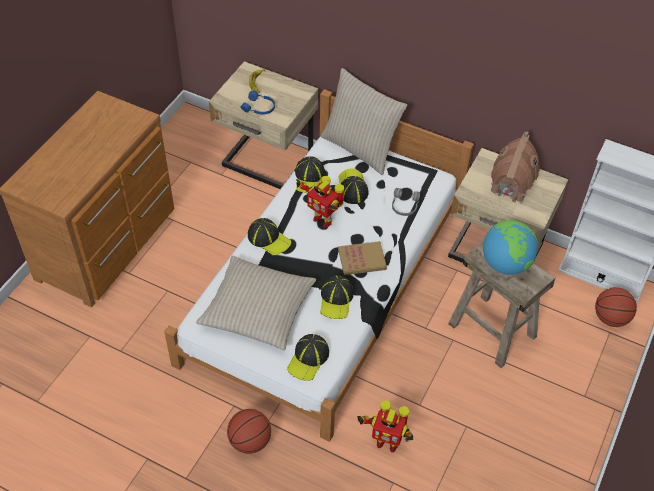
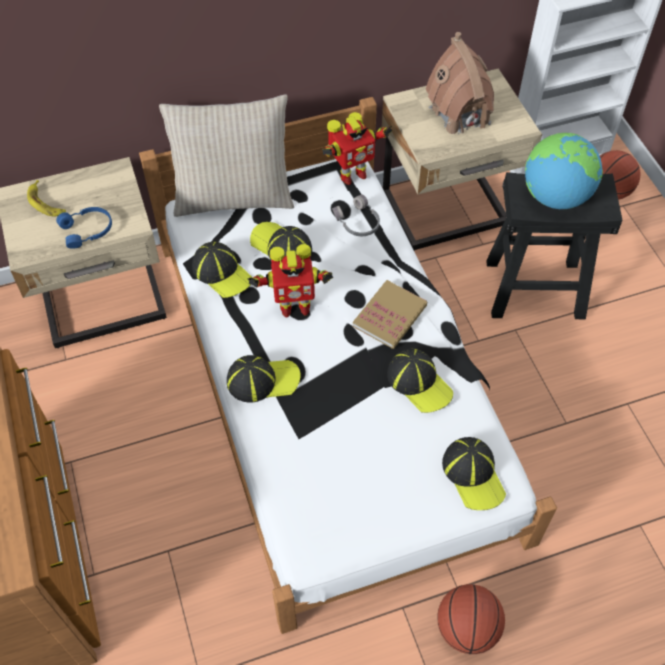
camera: 45 degrees left, 5 degrees up
(257, 309) = (352, 472): beige pillow -> none
(386, 442) = (586, 490): toy robot -> toy robot (351, 175)
(493, 330) = (535, 288): beige stool -> black stool

